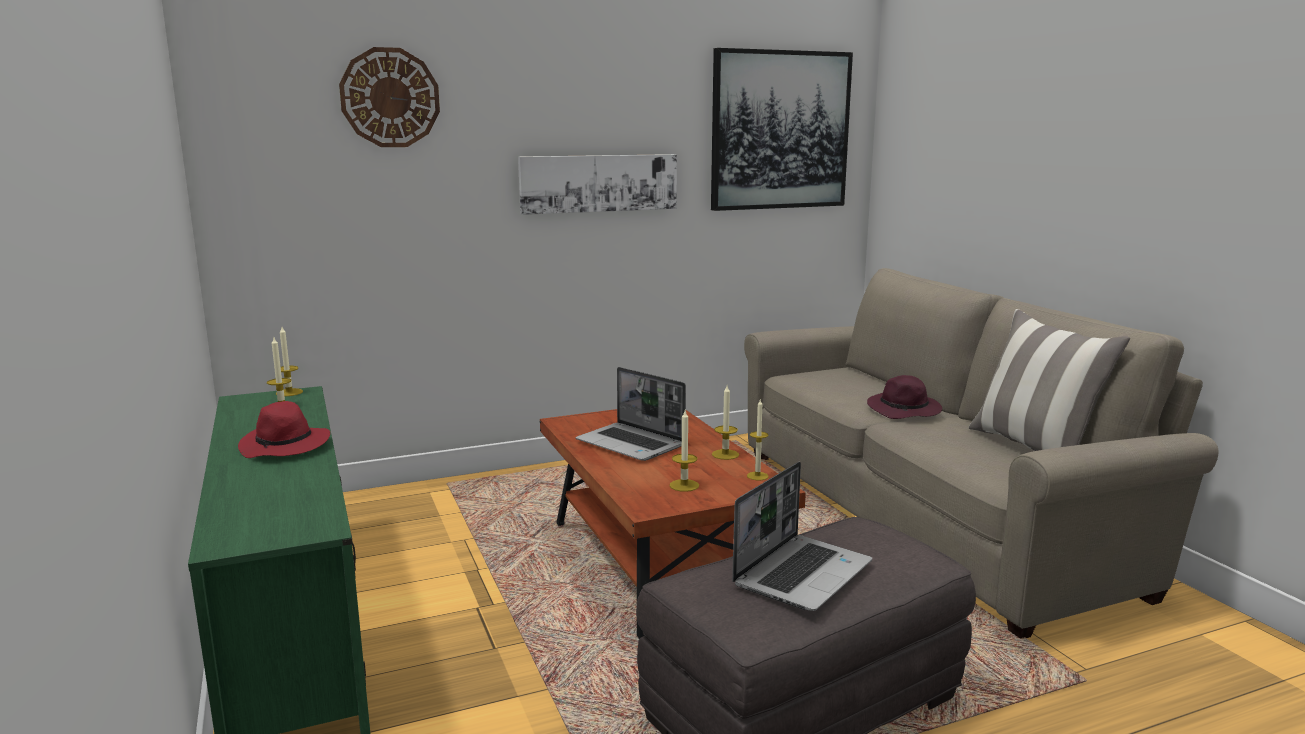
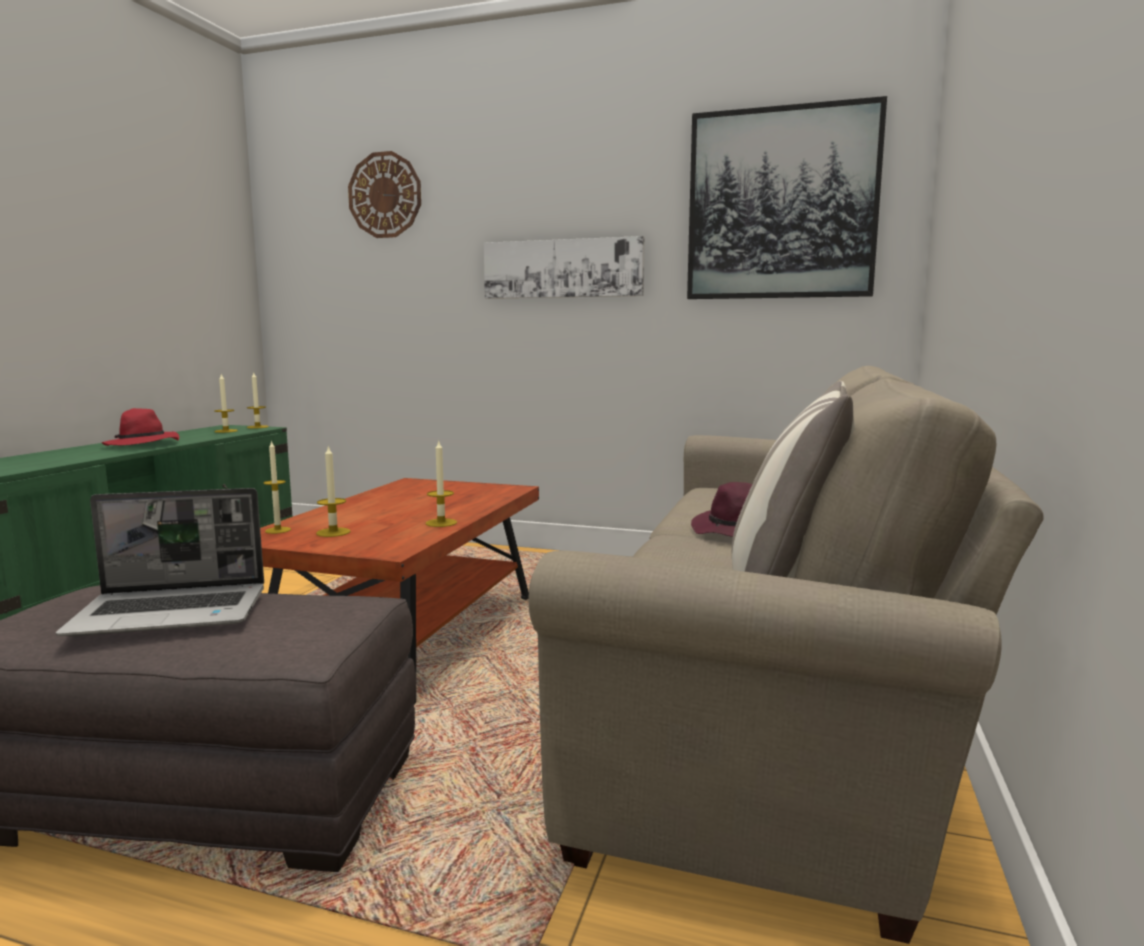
camera: 40 degrees right, 5 degrees down
(632, 444) = (402, 502): laptop -> none
(757, 476) = (407, 541): candle -> candle (278, 530)

